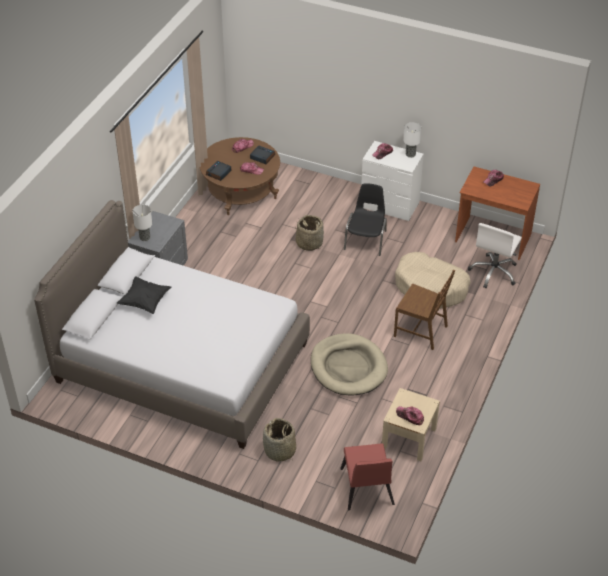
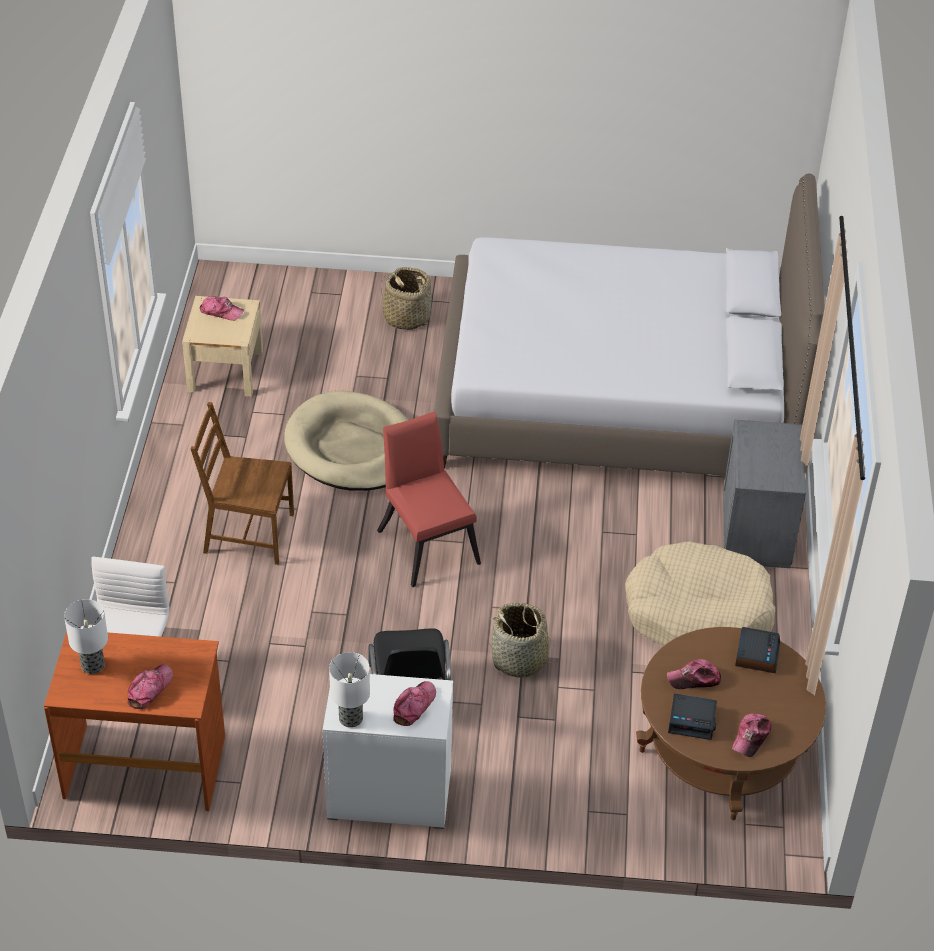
camera: 160 degrees right, 0 degrees up
(144, 237) = (779, 439): table lamp -> table lamp (93, 665)
(145, 302) = (692, 327): black pillow -> none
(366, 490) = (267, 298): red chair -> red chair (427, 542)
(431, 287) = (250, 621): beige dog bed -> beige dog bed (698, 613)

